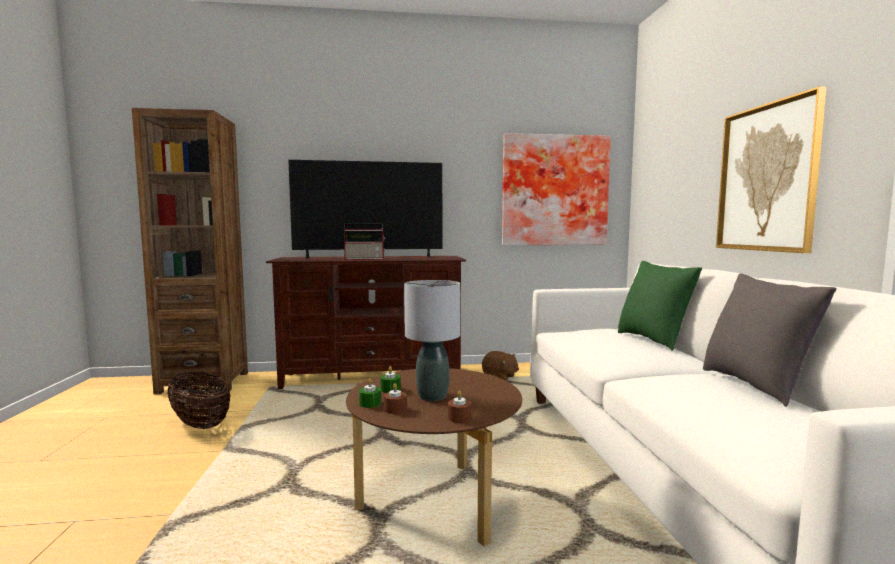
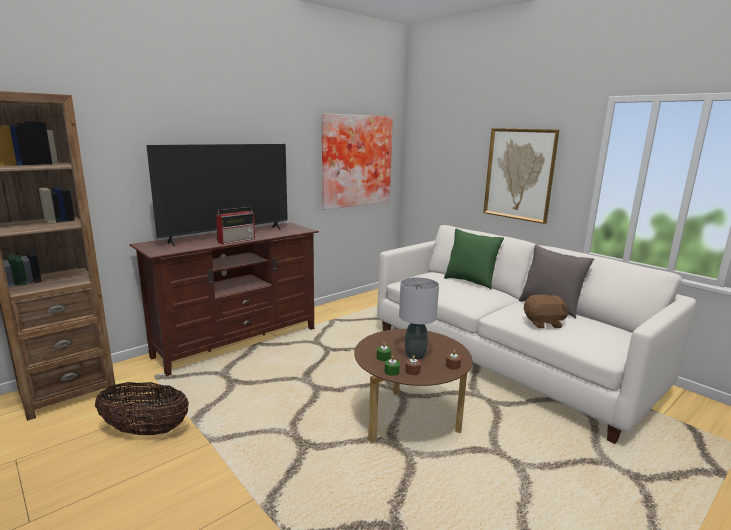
camera: 35 degrees left, 10 degrees up
(499, 377) = (336, 317): brown plush toy -> brown plush toy (544, 323)

